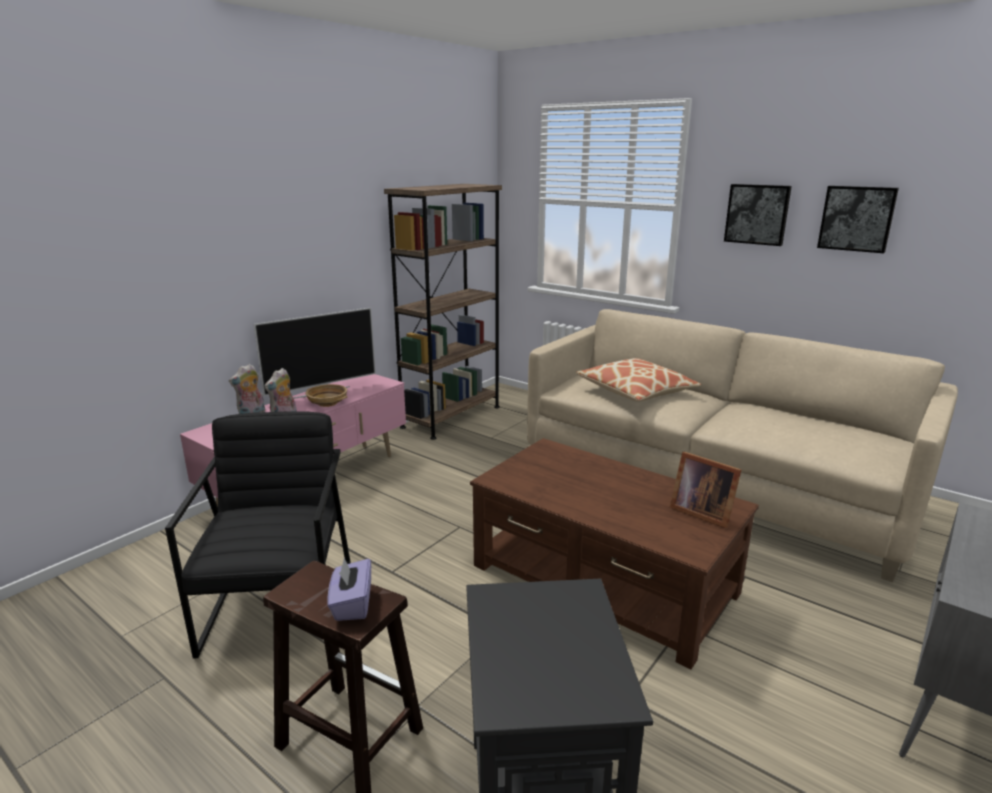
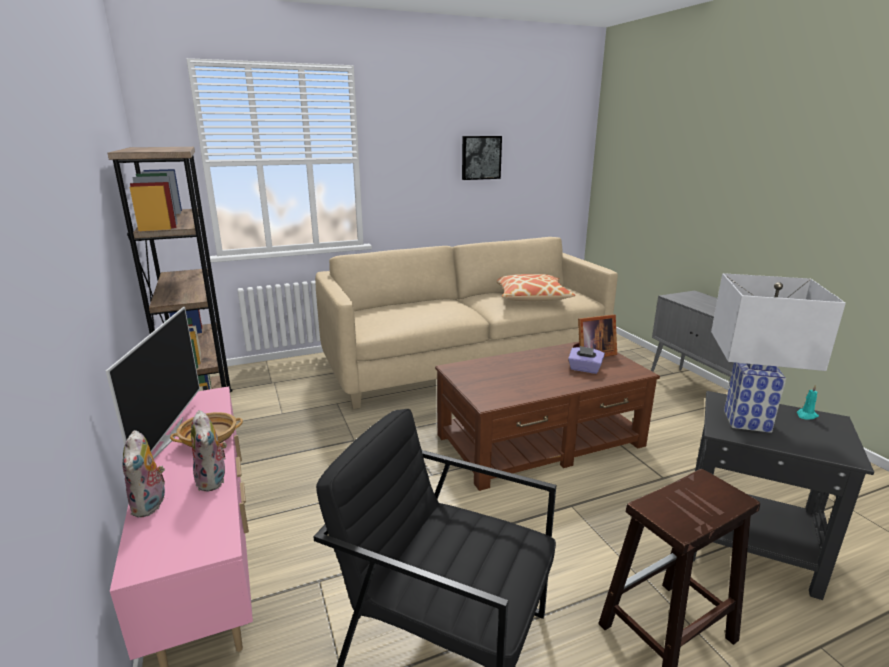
camera: 60 degrees left, 0 degrees up
(352, 604) = (709, 495): purple tissue box -> purple tissue box (585, 369)
(530, 613) = (745, 421): none -> white table lamp
(605, 669) = (806, 415): none -> turquoise candle
(636, 391) = (418, 311): pillow -> pillow (531, 297)
(757, 214) = (419, 160): picture -> none

